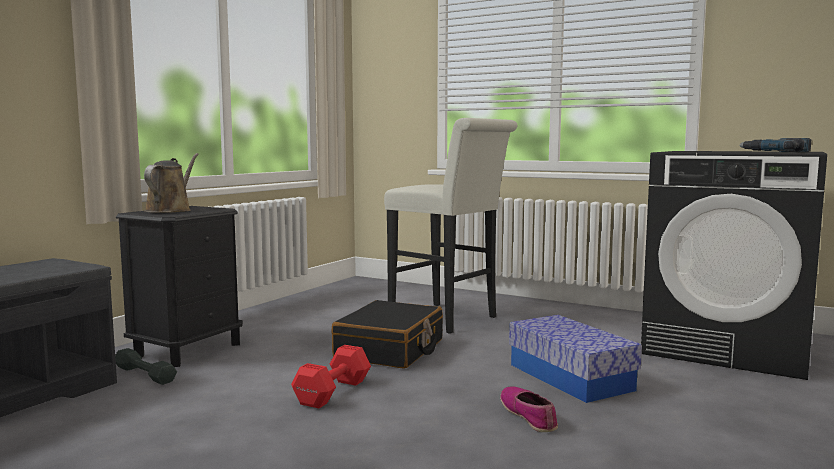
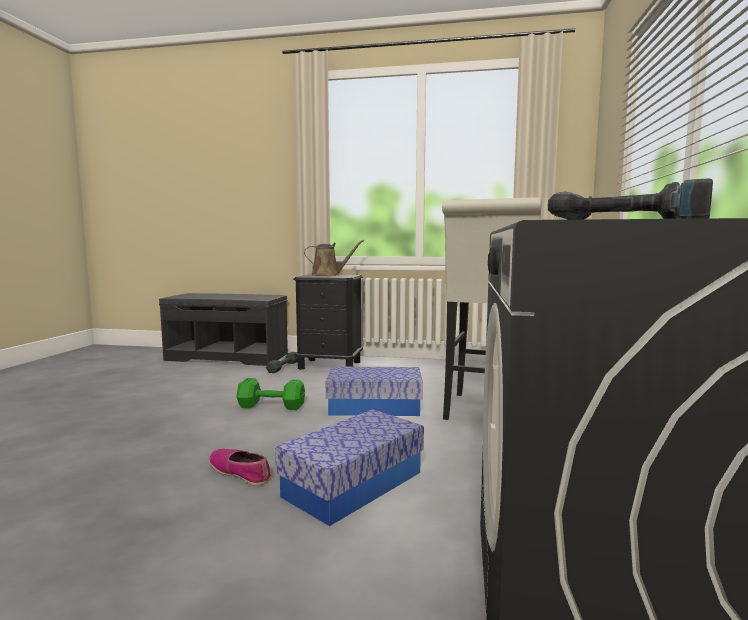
camera: 70 degrees right, 0 degrees up
(334, 392) = (272, 406): red dumbbell -> green dumbbell
(390, 350) = (374, 407): black suitcase -> storage box
(529, 415) = (240, 472): shoe -> shoe turned 105 degrees counterclockwise

